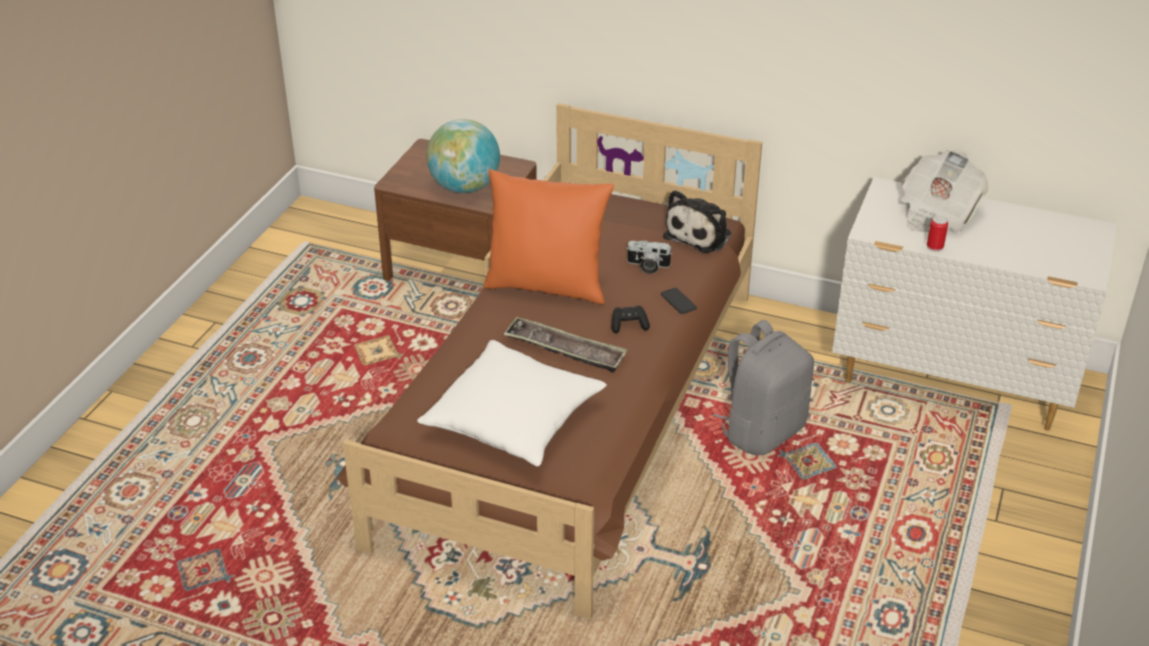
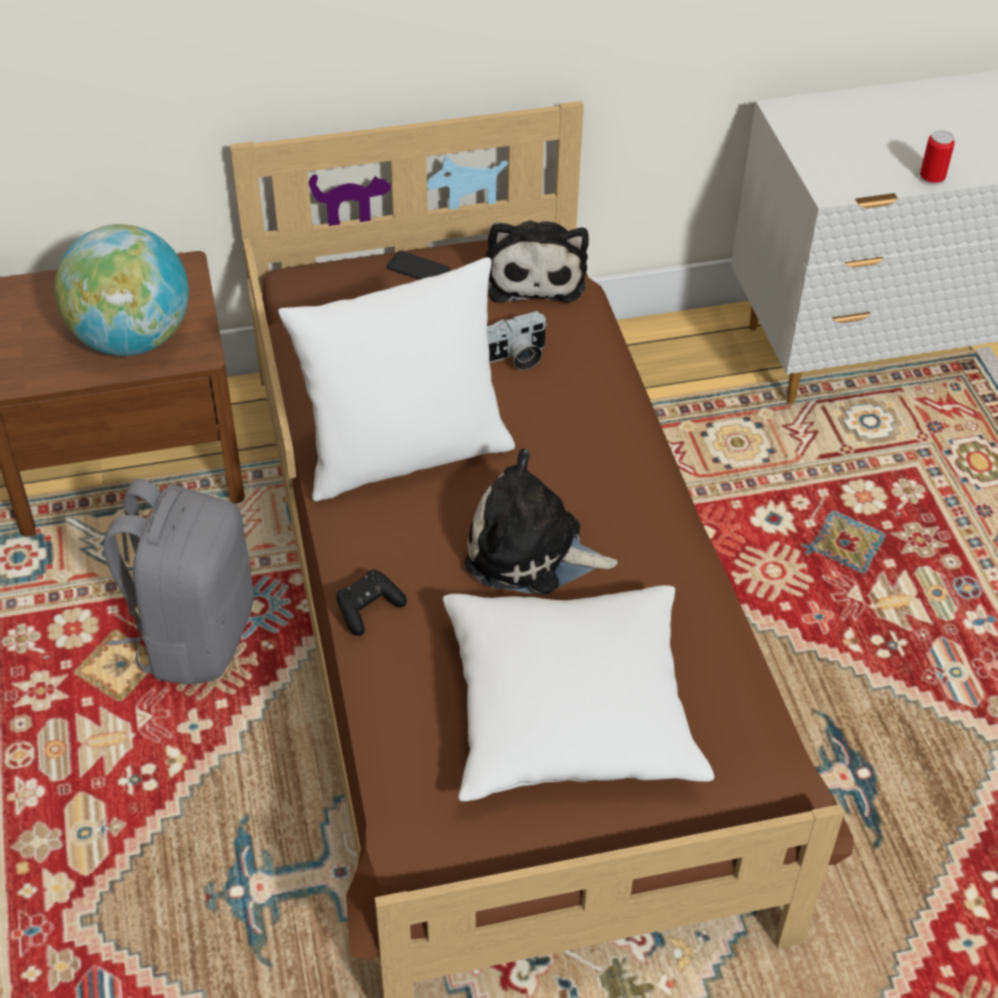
camera: 35 degrees left, 10 degrees up
(547, 286) = (405, 455): orange pillow -> white pillow
(565, 350) = (531, 552): tray -> plush toy
(629, 325) = (579, 466): black game controller -> black game controller (368, 609)
(678, 301) = (607, 396): phone -> phone (418, 269)
(762, 431) = (754, 526): grey backpack -> grey backpack (193, 635)
(937, 213) = (884, 126): newspaper -> none

